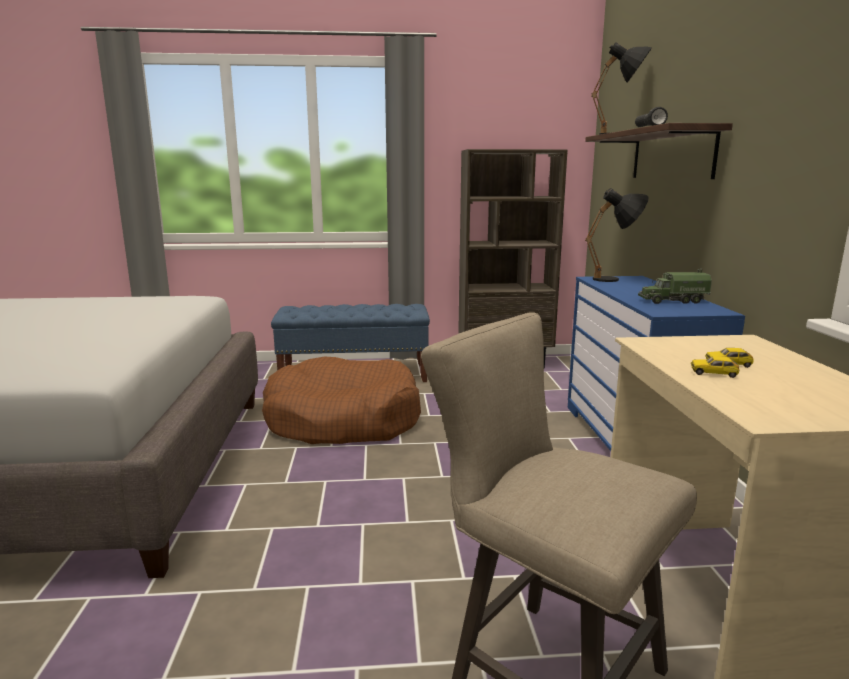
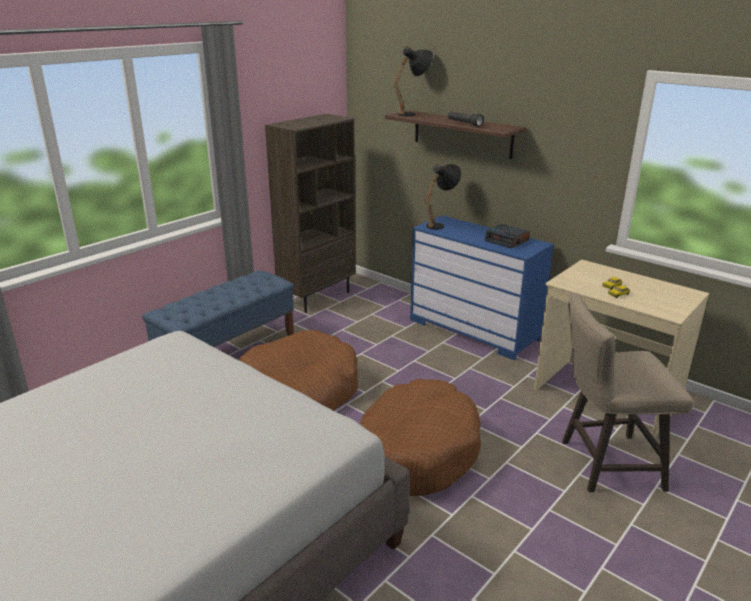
camera: 45 degrees left, 10 degrees up
(341, 512) = (414, 451): none -> brown dog bed
(672, 301) = (507, 240): toy truck -> alarm clock

